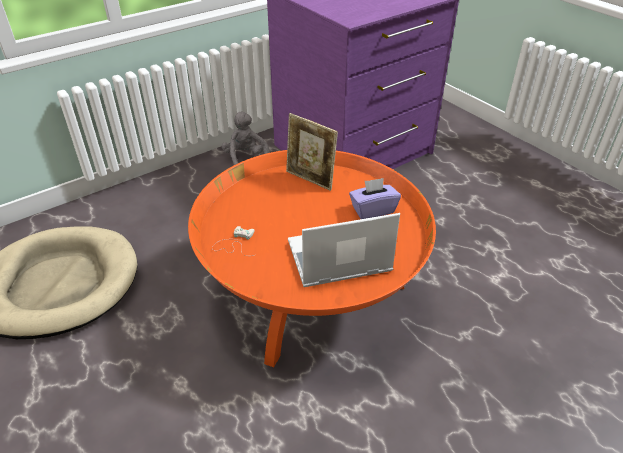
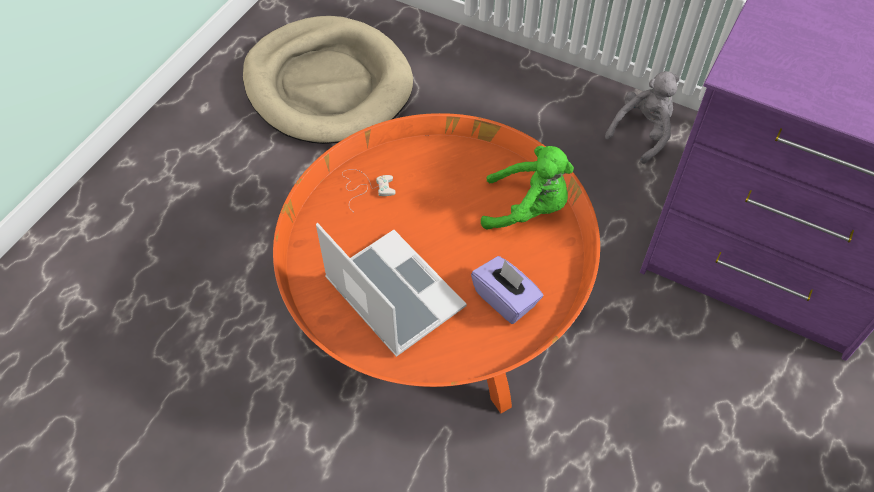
camera: 65 degrees right, 15 degrees up
(310, 179) = (528, 209): picture frame -> green plush toy

